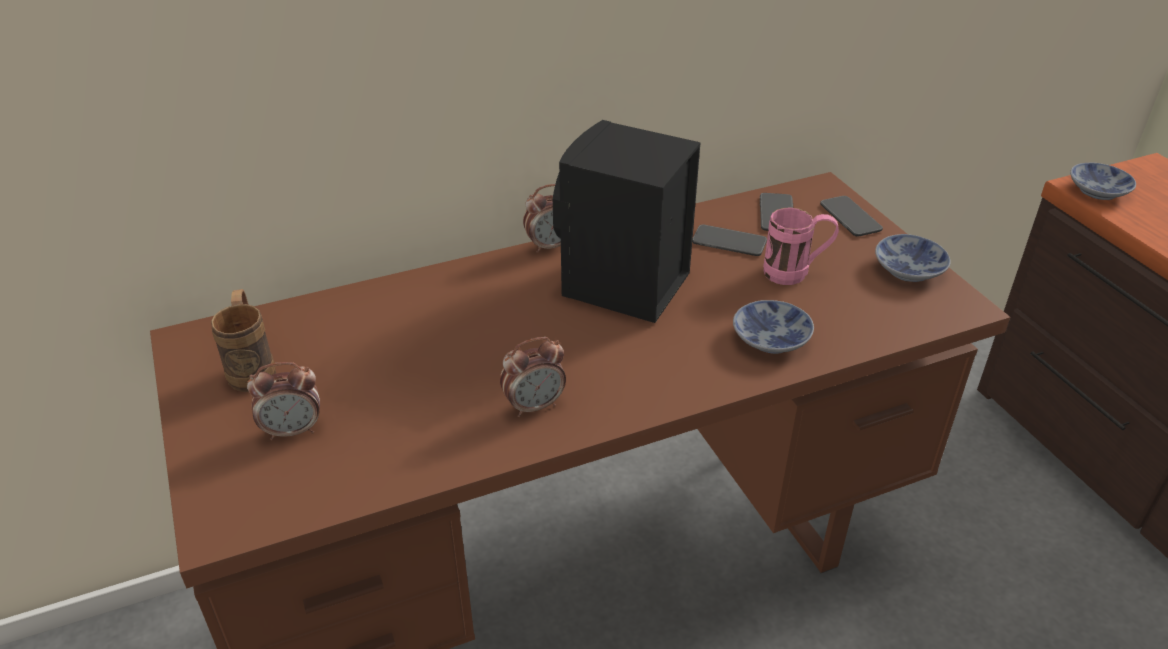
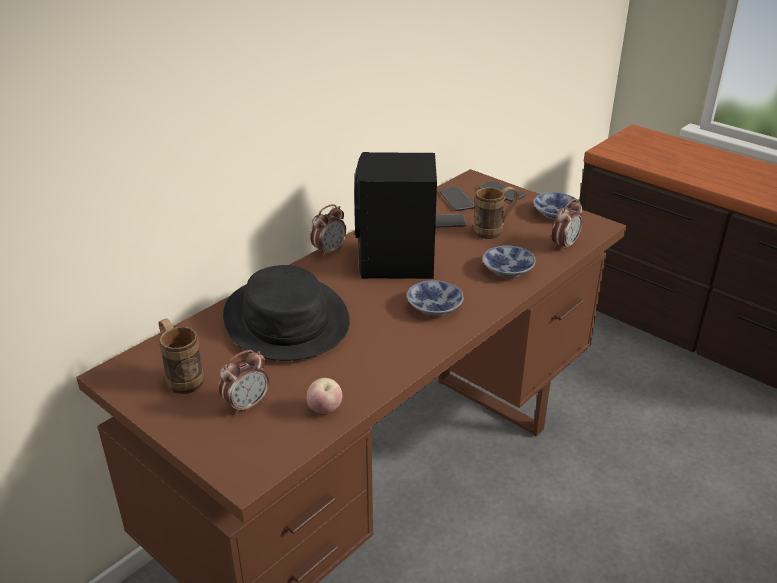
camera: 25 degrees left, 5 degrees down
(376, 470) = (325, 410): none -> apple
(428, 327) = (287, 319): none -> black hat
(534, 406) = (396, 344): alarm clock -> alarm clock (564, 245)
(795, 274) = (494, 231): pink mug -> brown mug
(1095, 190) = (614, 151): bowl -> bowl (432, 307)

